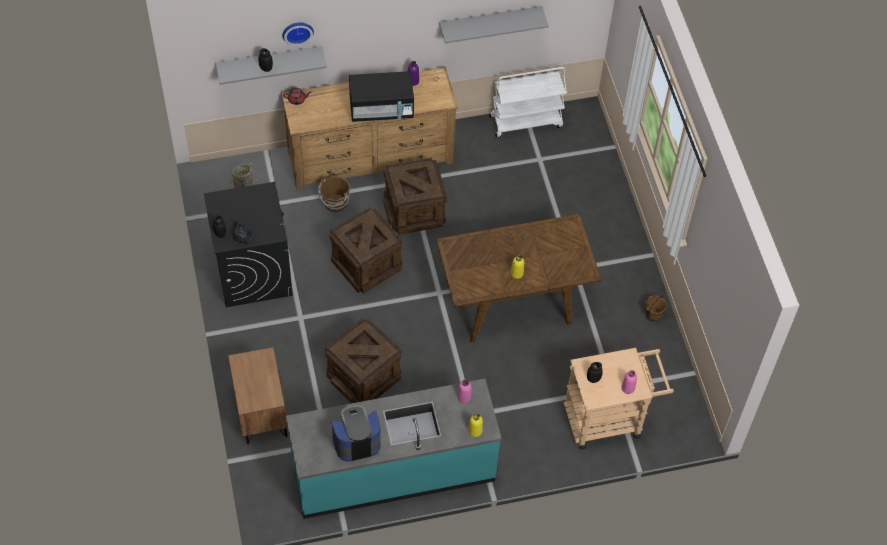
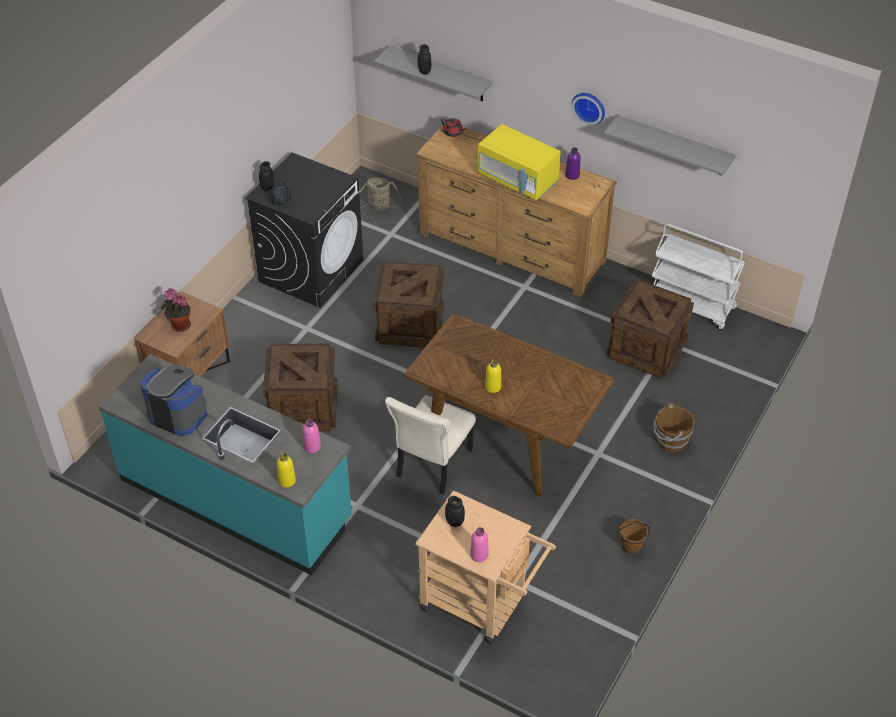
camera: 45 degrees right, 10 degrees down
(258, 381) = (179, 325): none -> potted plant
(297, 31) = (470, 47): wall clock -> wall clock (589, 107)
(335, 203) = (439, 263): brown bucket -> brown bucket (670, 441)
(381, 109) = (517, 179): black microwave -> yellow microwave
(413, 210) = (501, 311): crate -> crate (645, 348)
(487, 352) = (432, 465): none -> beige chair

